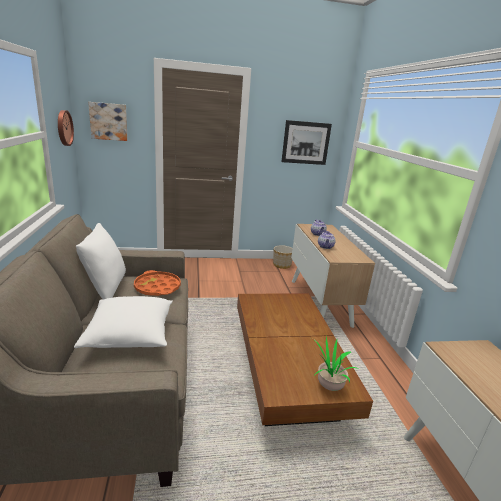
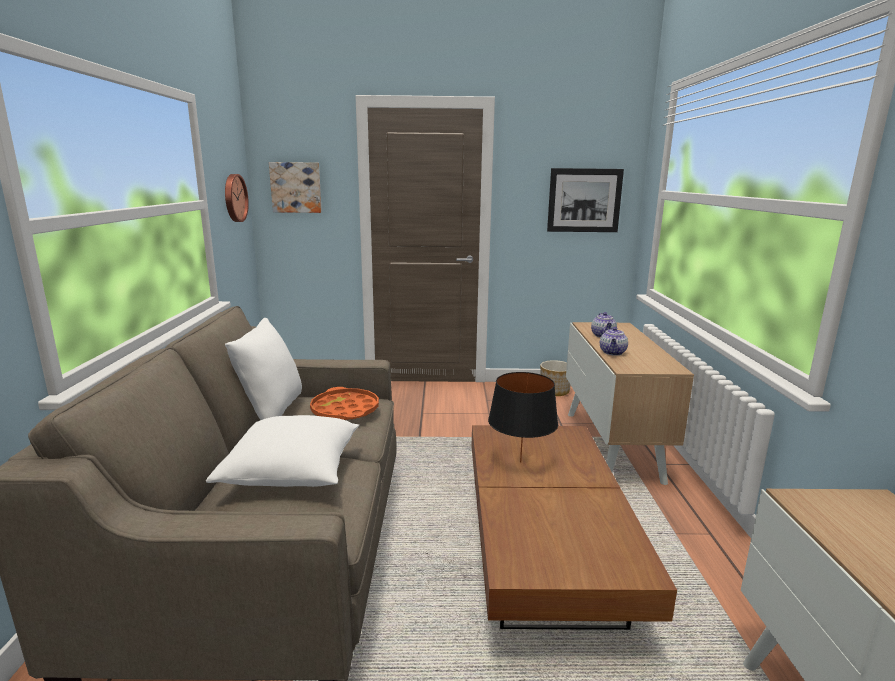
camera: 10 degrees right, 5 degrees down
(272, 319) = (520, 462): none -> black table lamp
(327, 386) = (599, 563): potted plant -> none

